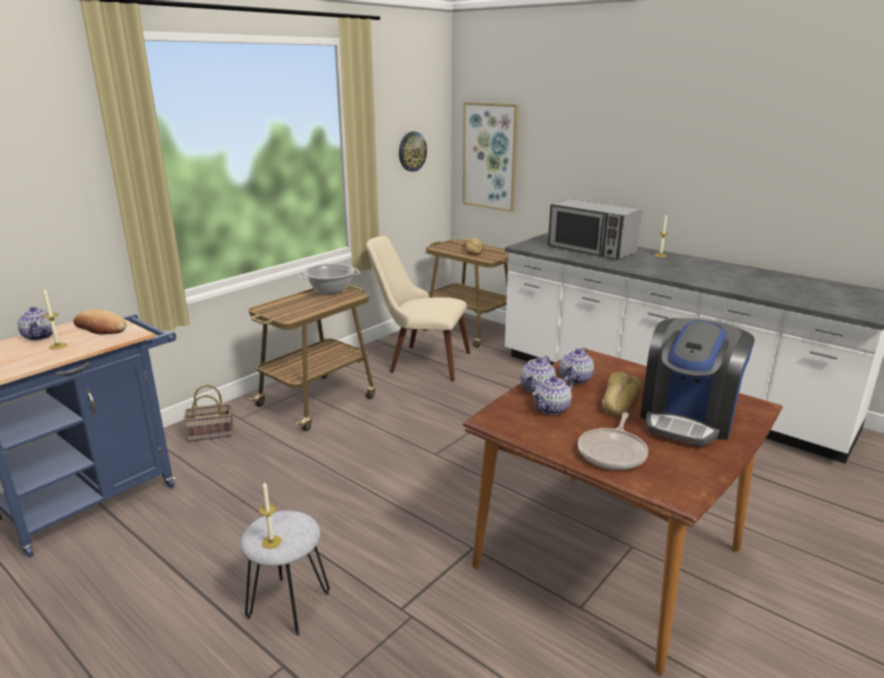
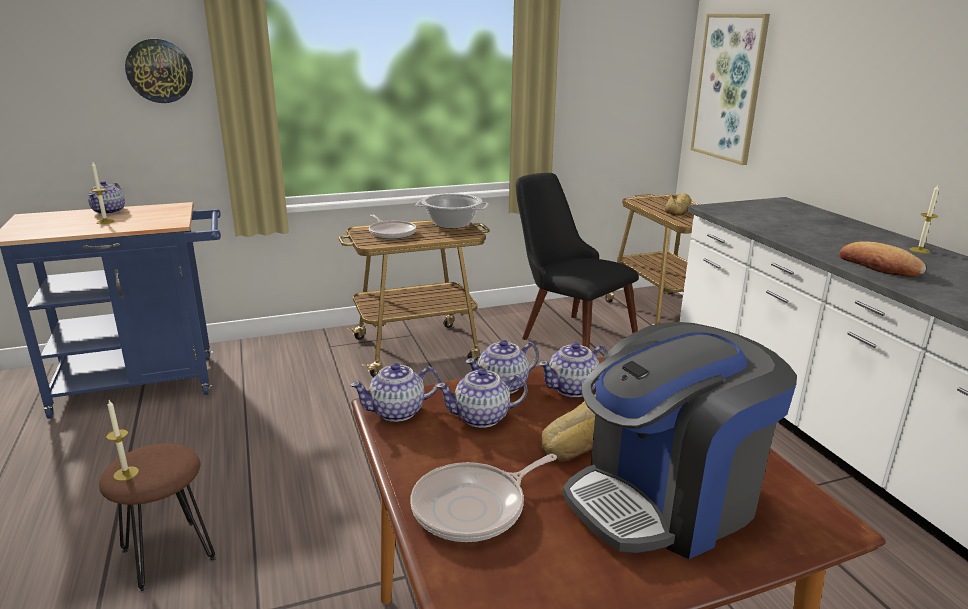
camera: 30 degrees right, 0 degrees up
(101, 328) = (160, 214): bread -> bread (878, 266)
(209, 434) = (289, 353): basket -> none
(289, 605) = (168, 555): grey stool -> brown stool
(291, 306) = (391, 233): none -> frying pan
(412, 151) = (623, 74): wall clock -> wall clock (159, 71)
(419, 361) = (567, 335): beige chair -> black chair
(502, 420) = (398, 412): none -> teapot
(591, 250) = (810, 226): microwave -> none

